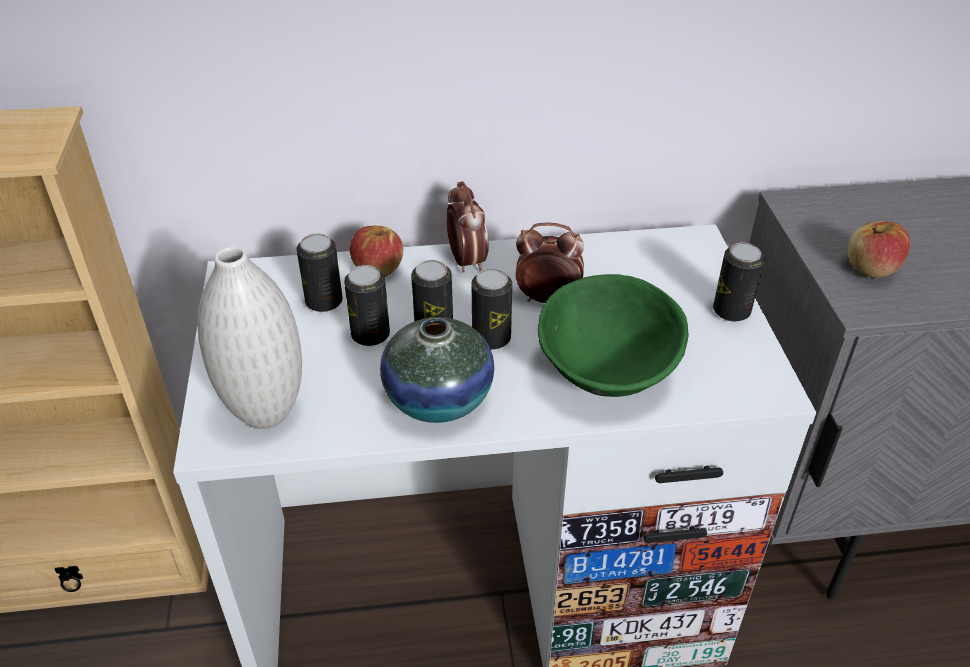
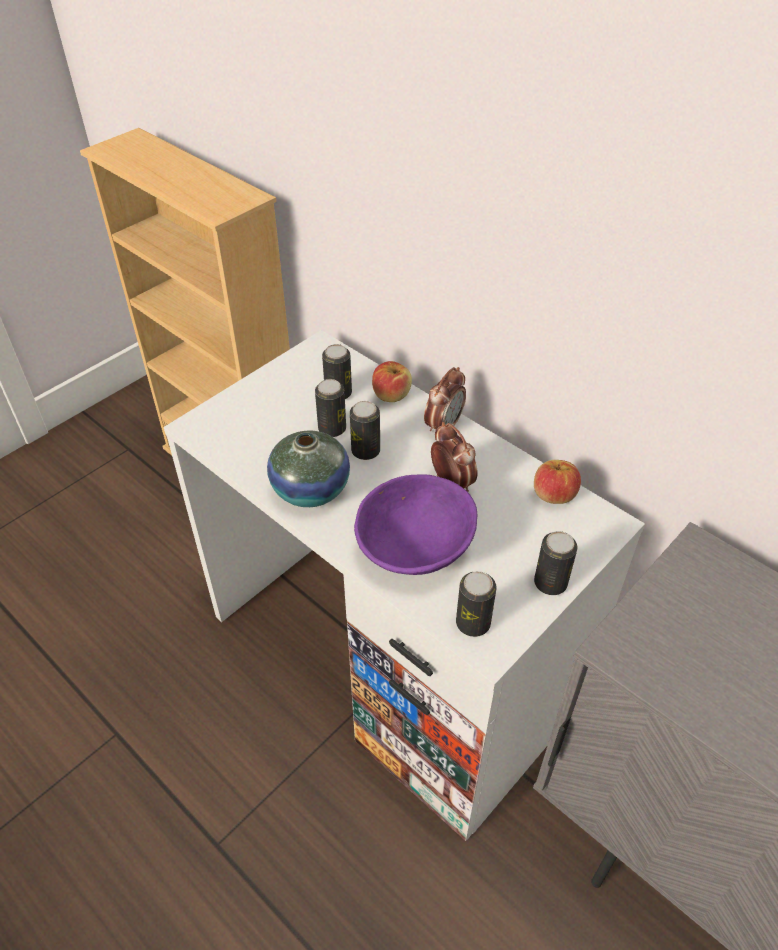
camera: 50 degrees right, 5 degrees up
(266, 413) = (232, 431): white vase -> none
(491, 338) = (385, 480): can -> can (473, 623)
(607, 370) = (416, 550): green bowl -> purple bowl
(871, 269) = (670, 634): apple -> apple (553, 494)

